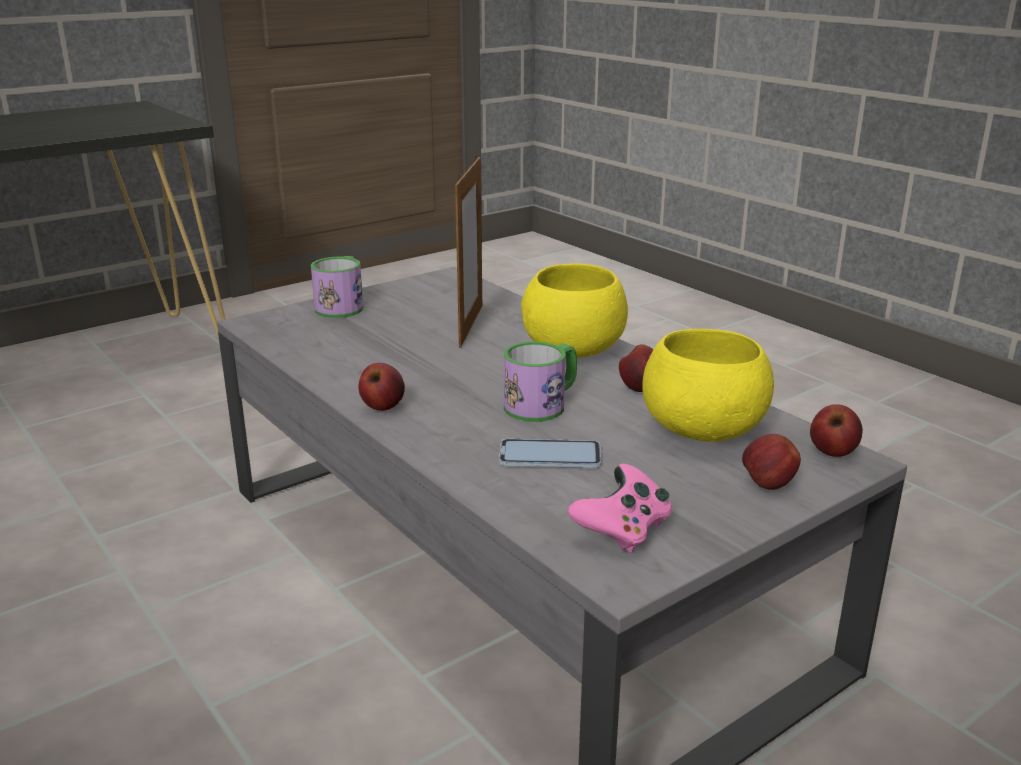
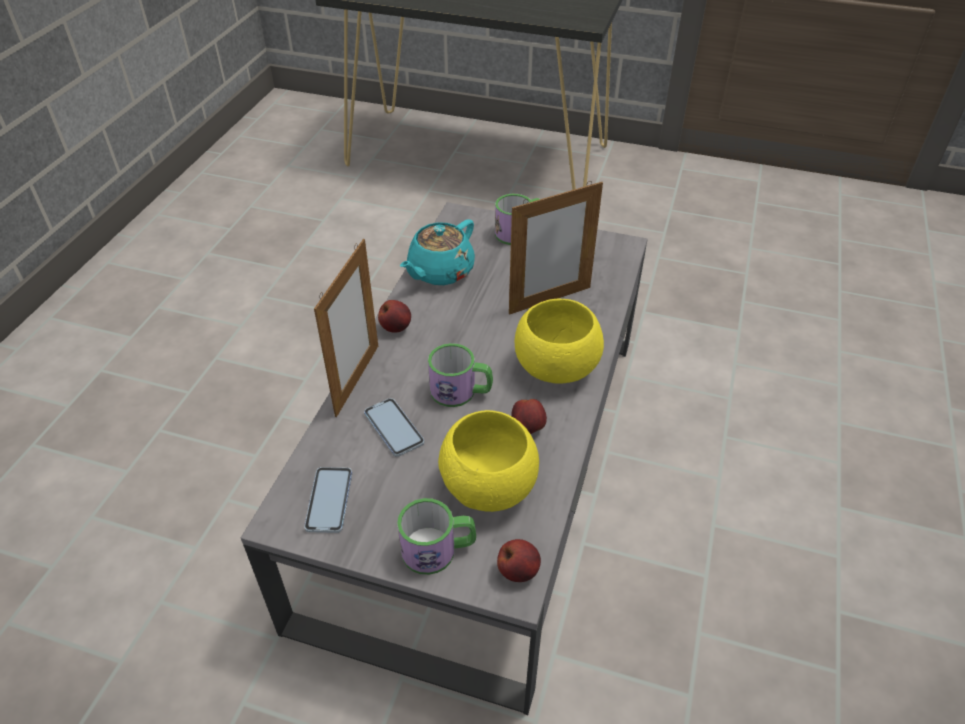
camera: 55 degrees right, 20 degrees up
(330, 358) = (440, 271): none -> turquoise teapot
(436, 454) = (357, 379): none -> picture frame
(622, 531) = (329, 500): pink game controller -> phone
(767, 485) = (438, 550): apple -> mug

